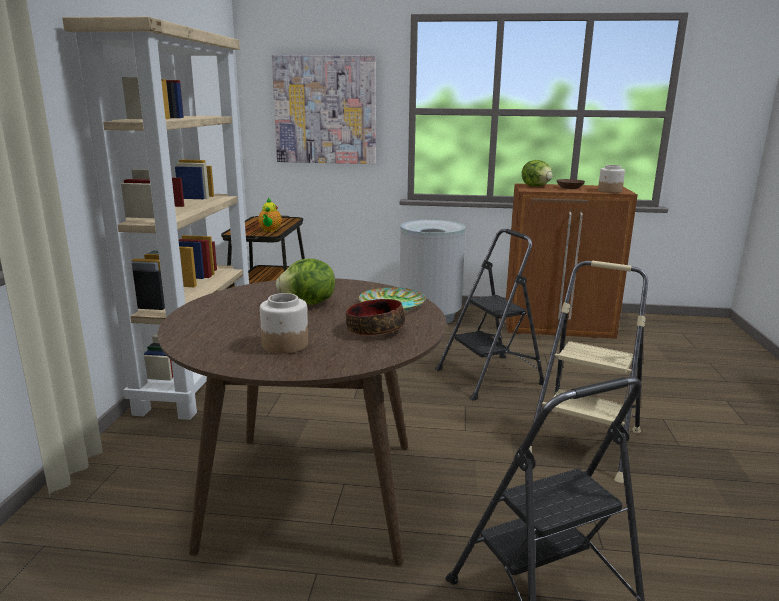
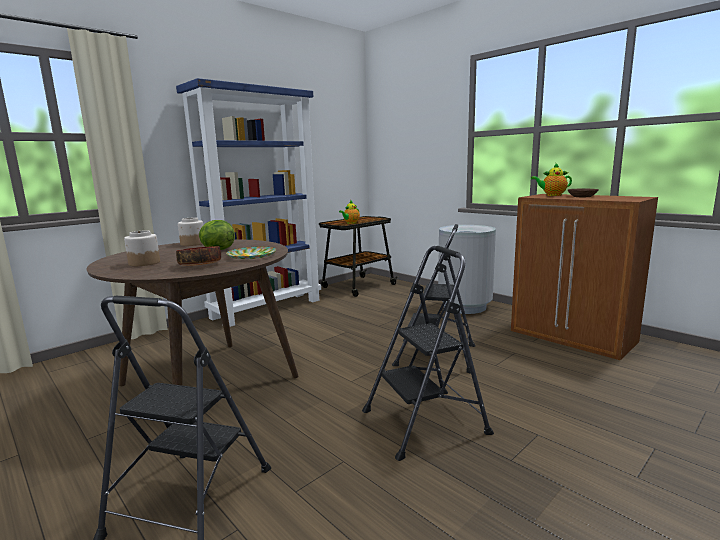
camera: 40 degrees right, 5 degrees down
(199, 376) = (267, 308): beige bookcase -> blue bookcase
(325, 110) = (414, 139): picture -> none
(536, 186) = (552, 195): lettuce -> teapot
(585, 439) = (428, 420): beige step ladder -> black step ladder
(610, 191) = (616, 199): jar -> jar (192, 244)

